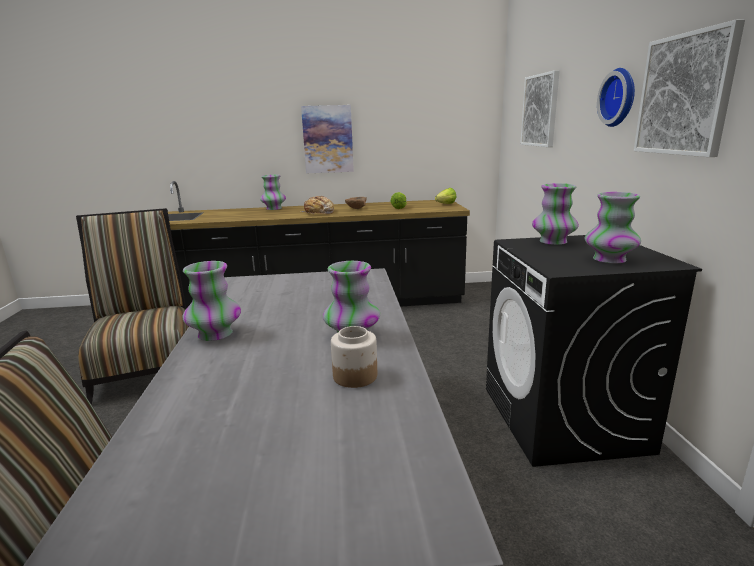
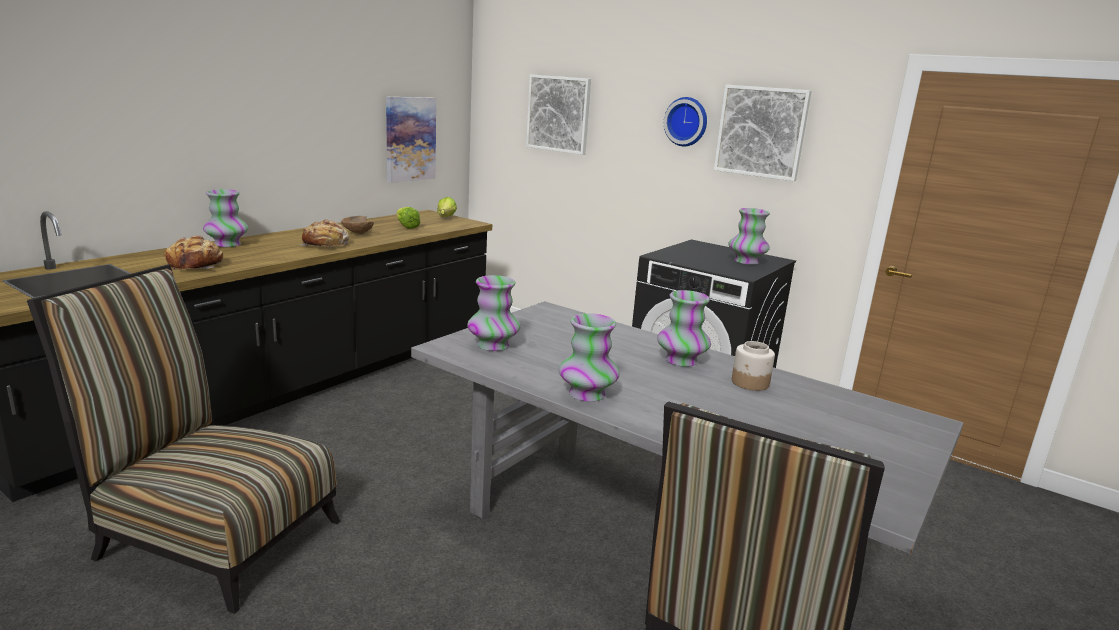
camera: 50 degrees left, 0 degrees up
(230, 216) = (196, 265): none -> bread
(328, 139) = (288, 133): picture -> picture (410, 139)
(553, 242) = (681, 252): vase -> vase (493, 346)

